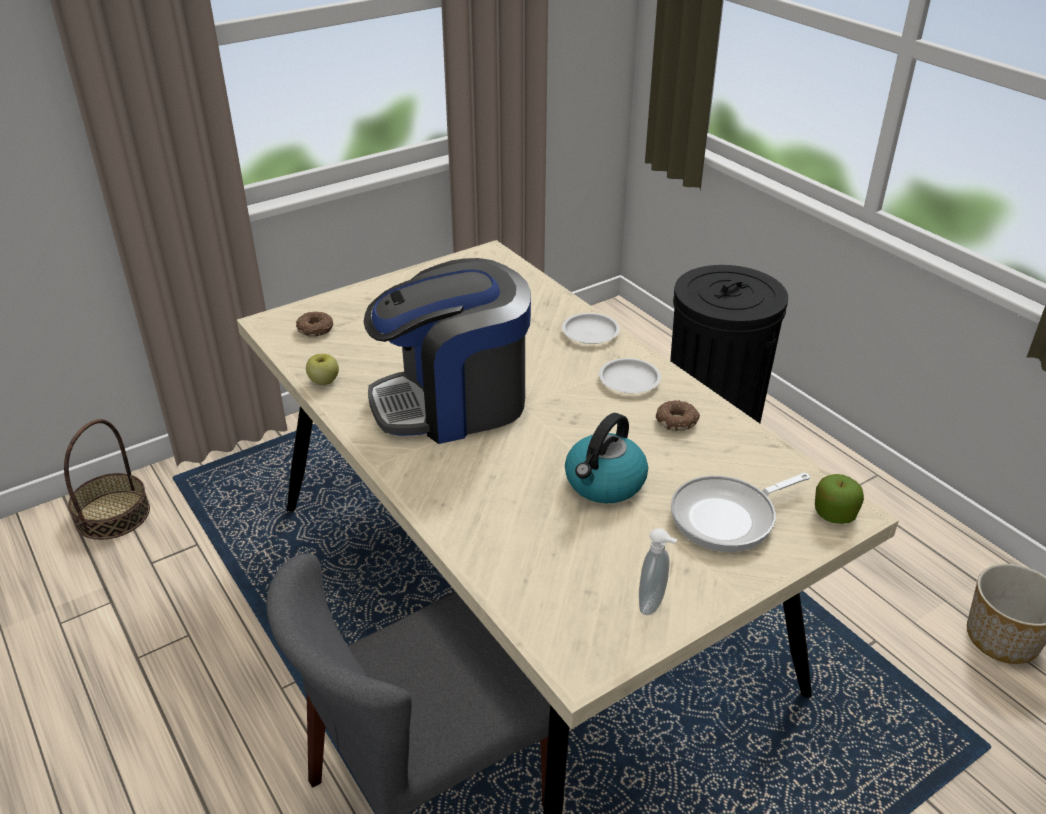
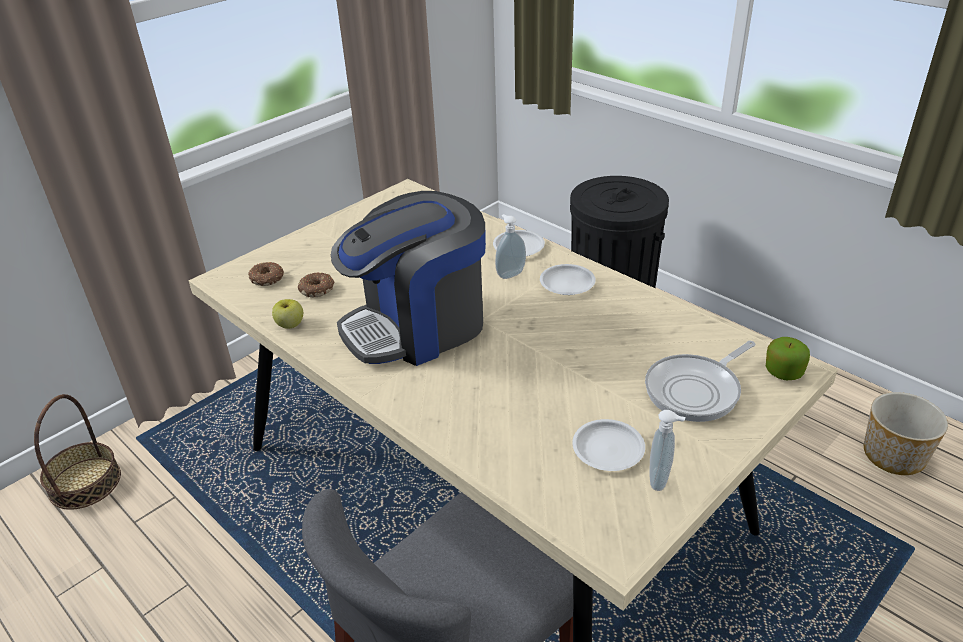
camera: 10 degrees left, 0 degrees up
(570, 360) = (509, 274): none -> soap dispenser
(604, 483) = (578, 377): kettle -> none
(609, 563) = (608, 449): none -> white plate
(677, 421) = (621, 313): donut -> donut (317, 289)

